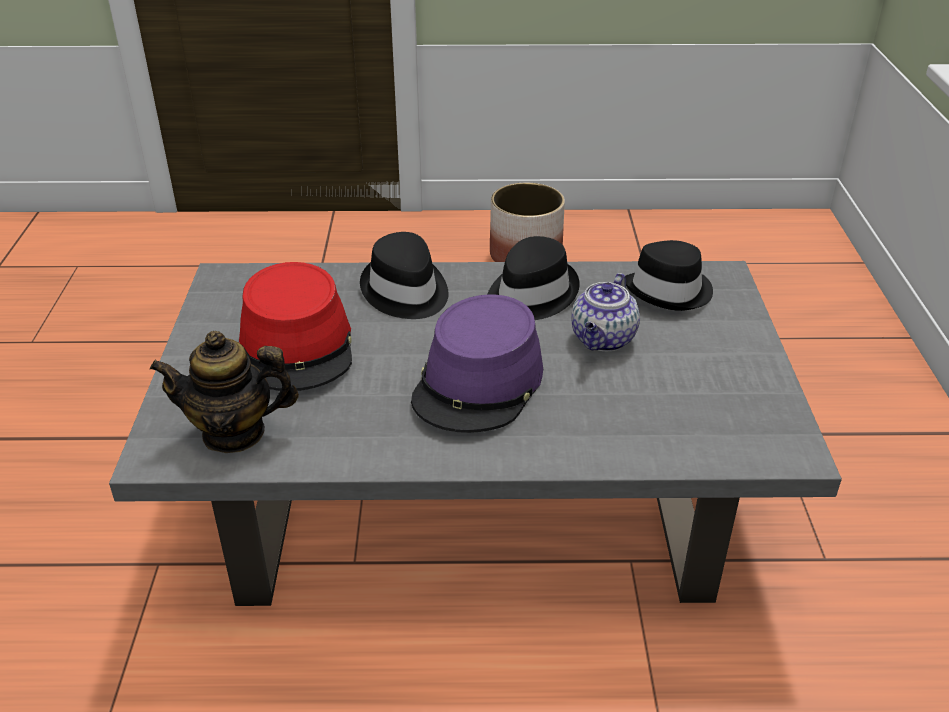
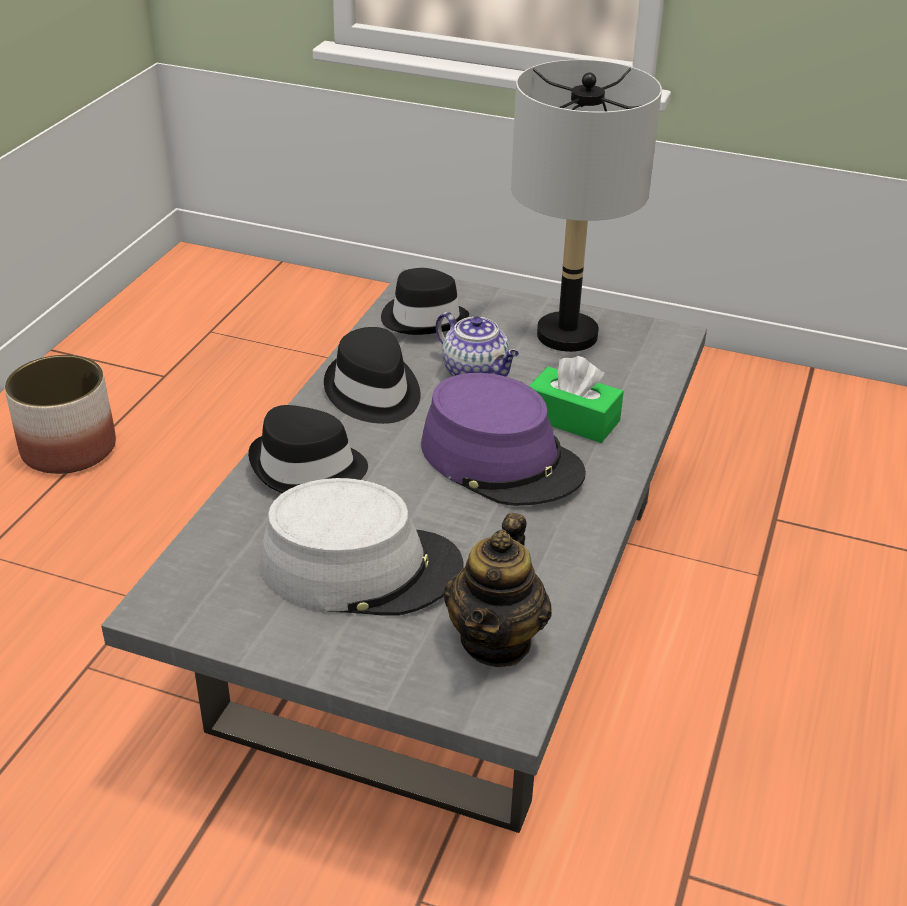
camera: 70 degrees left, 0 degrees up
(297, 346) = (361, 567): red hat -> grey hat
(573, 412) = (572, 419): none -> green tissue box
(721, 379) = (567, 336): none -> grey table lamp

